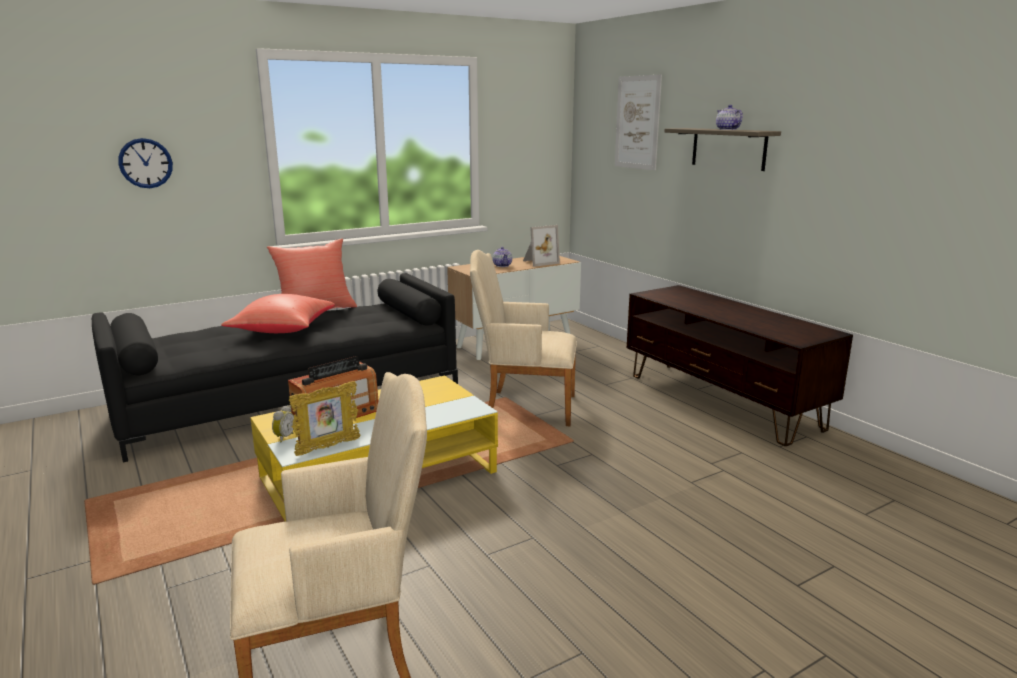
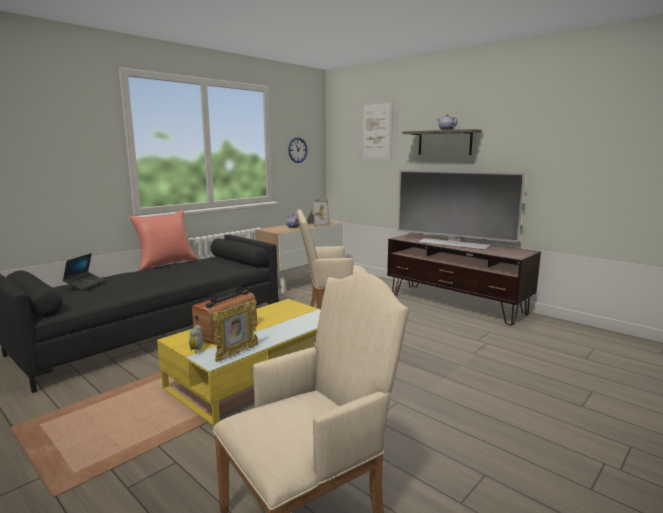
camera: 15 degrees left, 5 degrees down
(145, 163) = (31, 150): wall clock -> wall clock (297, 150)
(202, 334) = (85, 284): none -> laptop
(281, 331) = (150, 277): red pillow -> none
(721, 310) = (453, 244): none -> television

